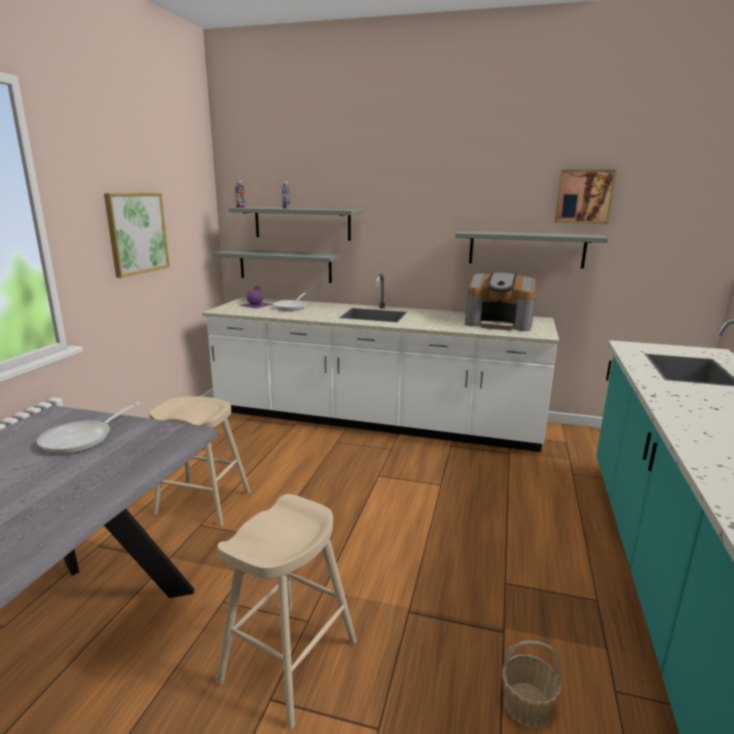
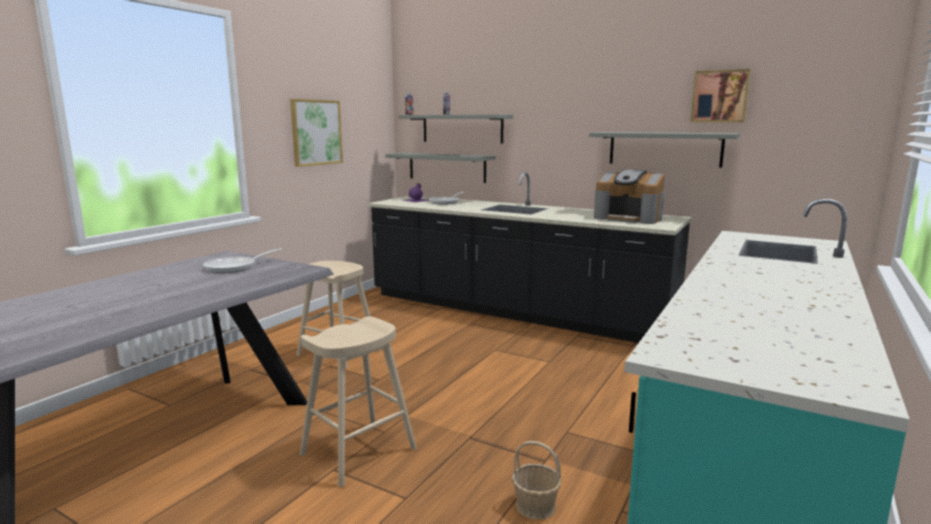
camera: 15 degrees right, 5 degrees down
(374, 420) = (515, 311): white counter -> black counter

